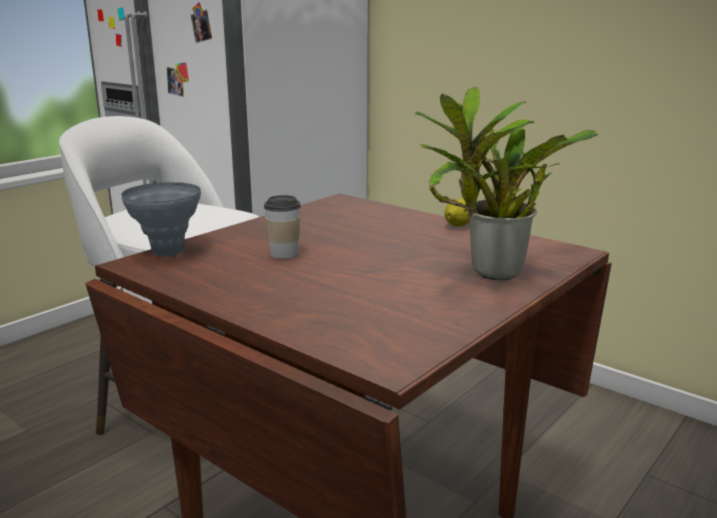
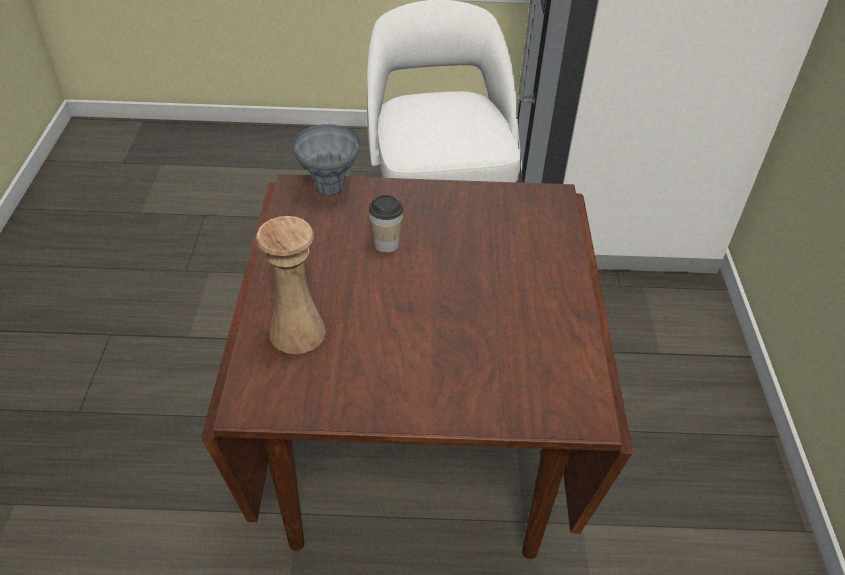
camera: 50 degrees right, 25 degrees up
(329, 315) = (297, 332): none -> beige vase
(457, 226) = (570, 305): lemon -> none
(489, 274) = (465, 382): potted plant -> none

